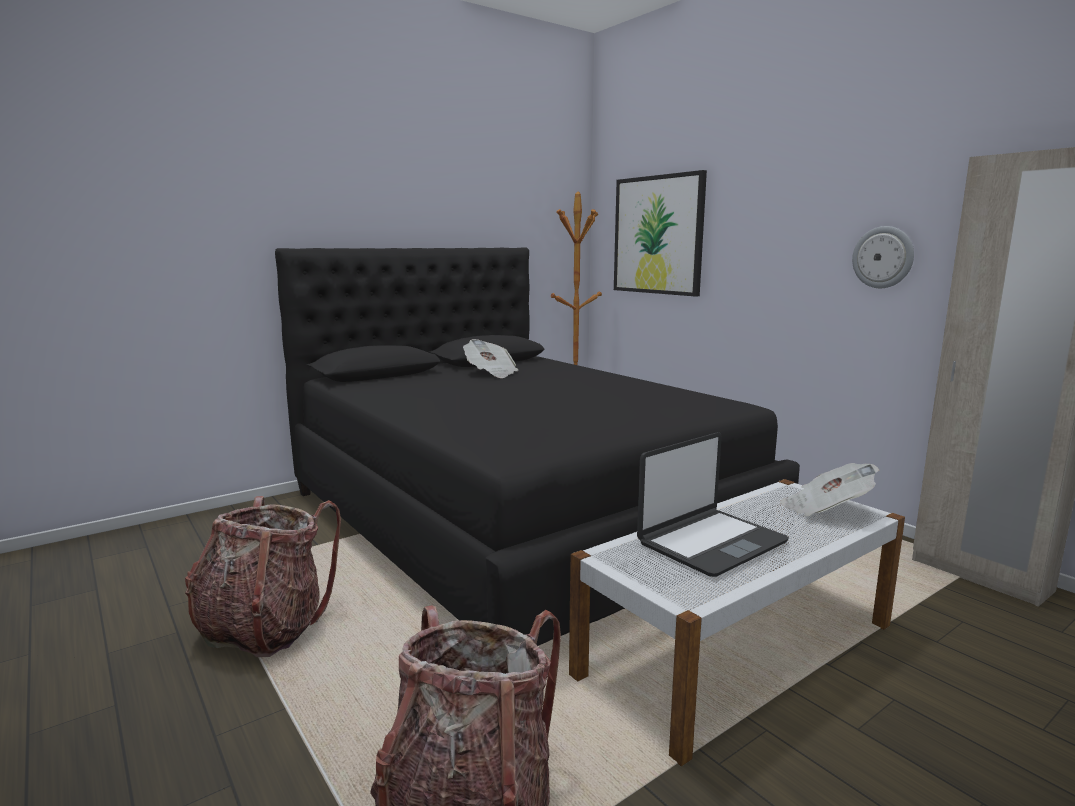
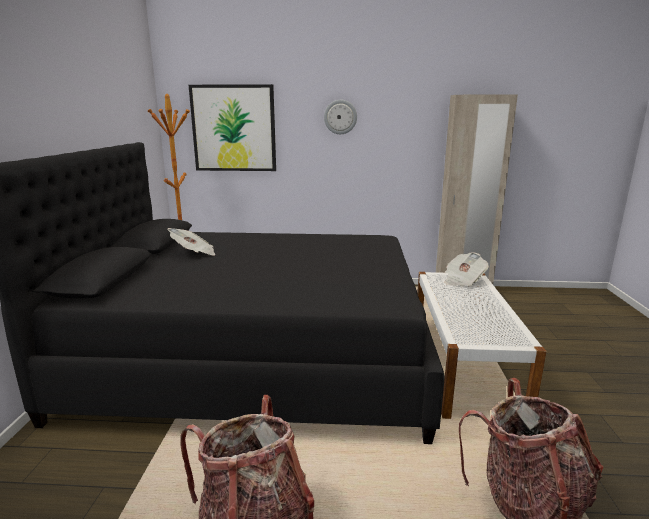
camera: 50 degrees left, 5 degrees up
(710, 542) = (472, 314): laptop -> none
(883, 257) = (398, 143): wall clock -> wall clock (340, 117)

